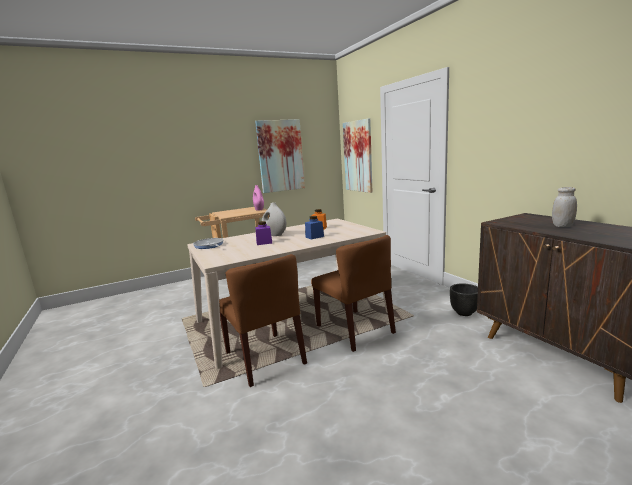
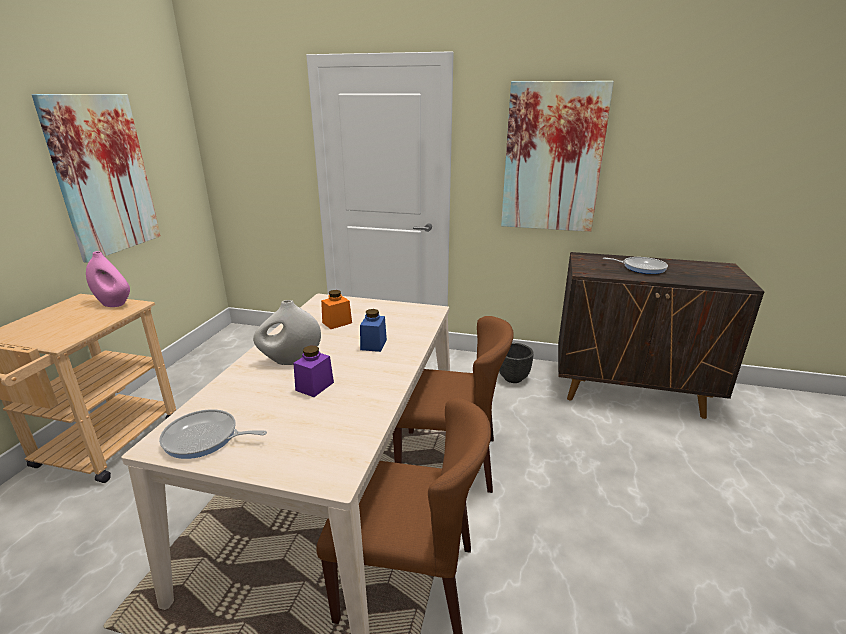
camera: 50 degrees left, 10 degrees up
(358, 156) = (254, 170): picture -> picture (552, 159)
(562, 226) = (641, 268): white jar -> frying pan

